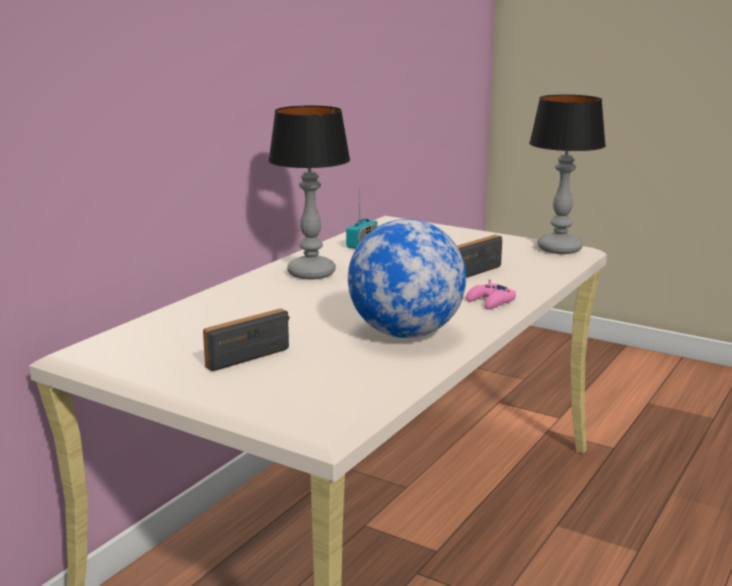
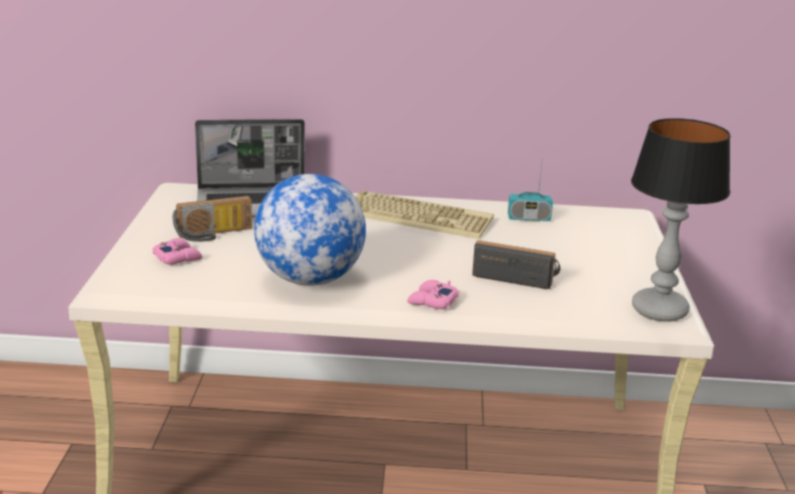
camera: 60 degrees right, 5 degrees up
(189, 325) = (254, 205): none -> laptop
(246, 354) = (214, 235): radio -> radio turned 135 degrees clockwise
(286, 380) = (177, 257): none -> pink game controller
(311, 273) = (419, 216): table lamp -> keyboard

